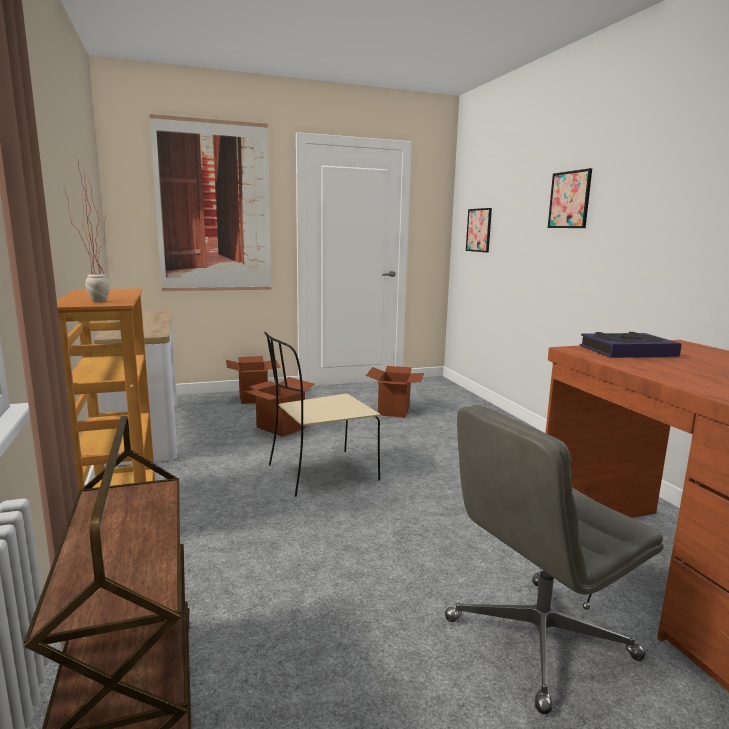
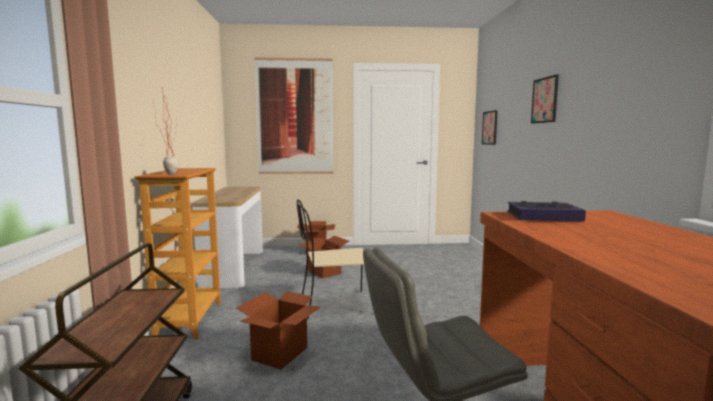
camera: 15 degrees right, 5 degrees down
(394, 411) = (414, 266): cardboard box -> cardboard box (280, 354)

